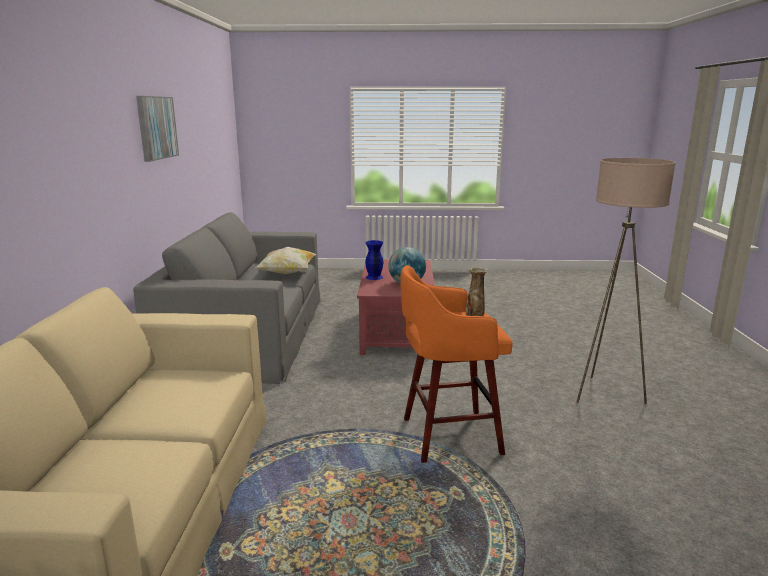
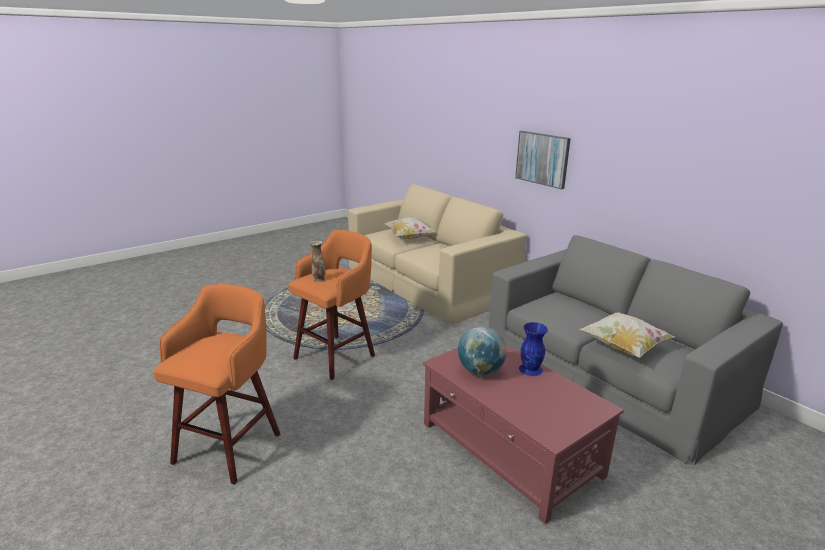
camera: 140 degrees right, 5 degrees up
(107, 457) = (409, 238): none -> pillow
(156, 127) = (680, 149): picture -> picture (542, 159)
(604, 394) = (230, 446): beige floor lamp -> orange stool

